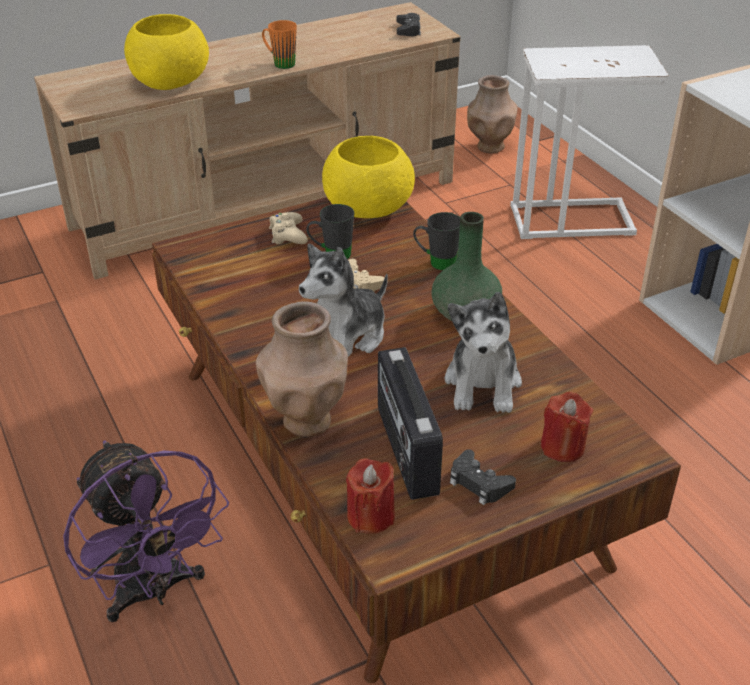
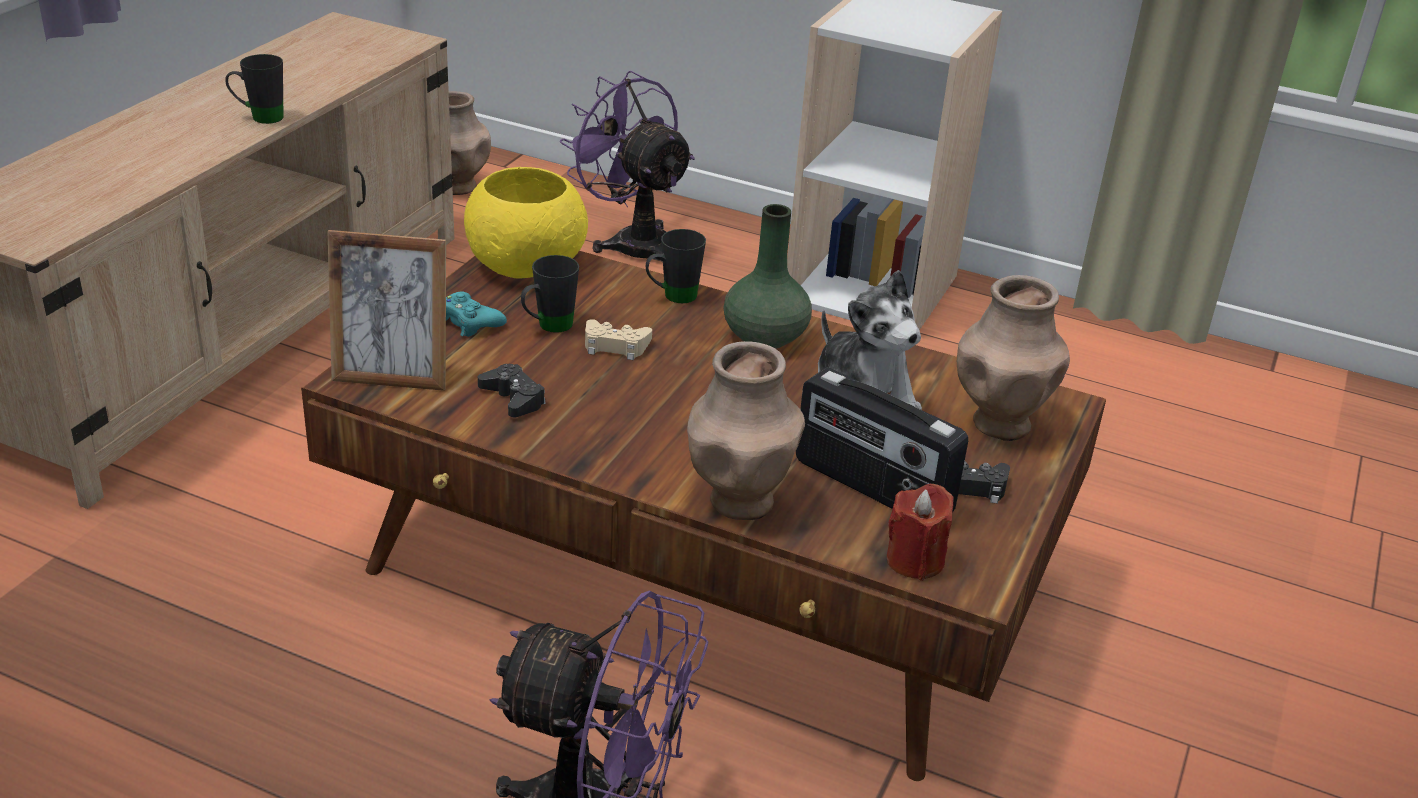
camera: 40 degrees left, 5 degrees down
(171, 81) = (133, 173): yellow bowl -> none
(205, 254) = (392, 377): none -> picture frame
(280, 63) = (259, 117): orange mug -> black mug
(287, 235) = (468, 322): beige game controller -> turquoise game controller
(346, 337) = (674, 404): plush toy -> none
(408, 30) = (375, 44): black game controller -> black game controller (513, 398)
(562, 447) = (999, 423): red candle -> brown vase
(571, 220) = (632, 242): white side table -> purple fan

